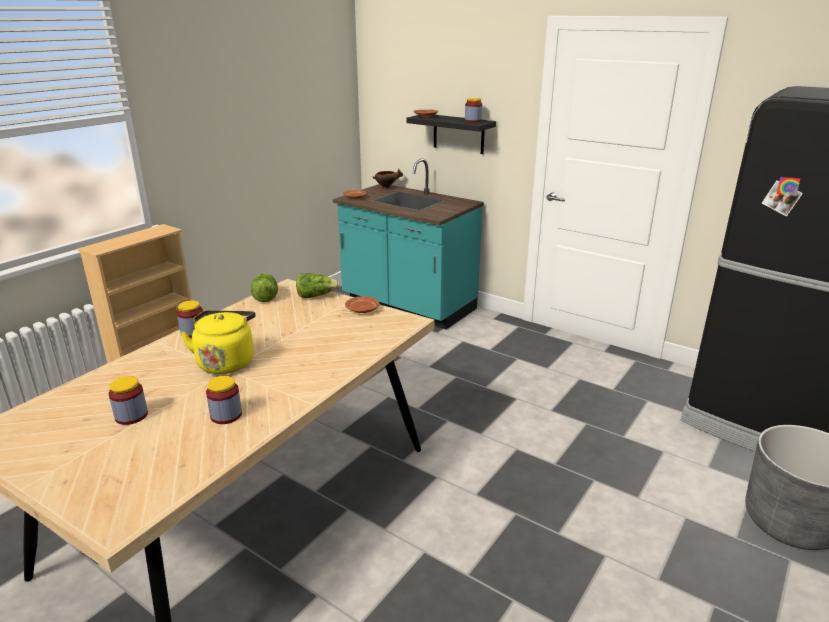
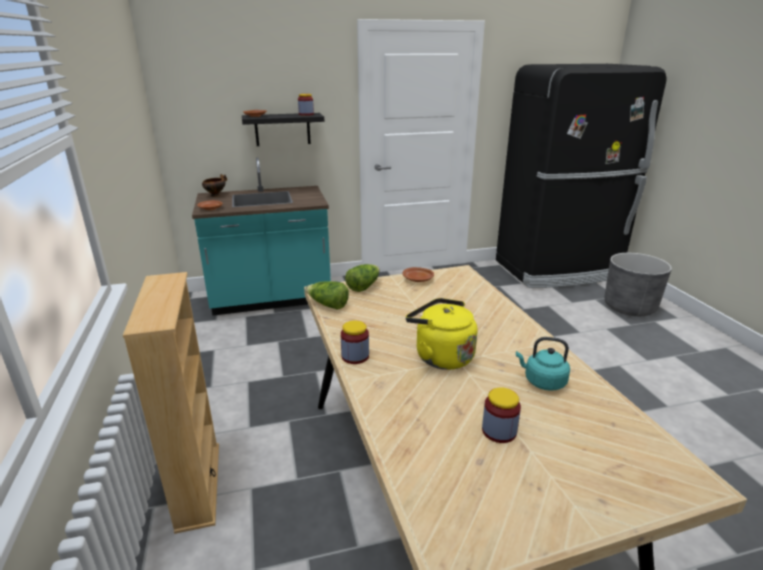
camera: 50 degrees left, 0 degrees up
(226, 415) = (542, 381): jar -> turquoise kettle

